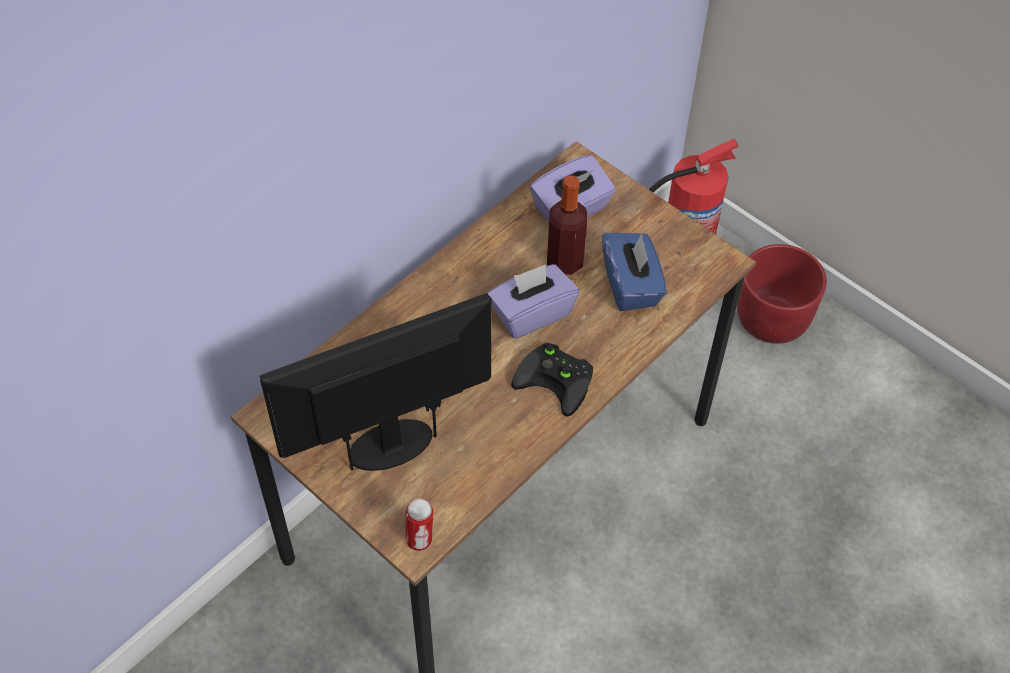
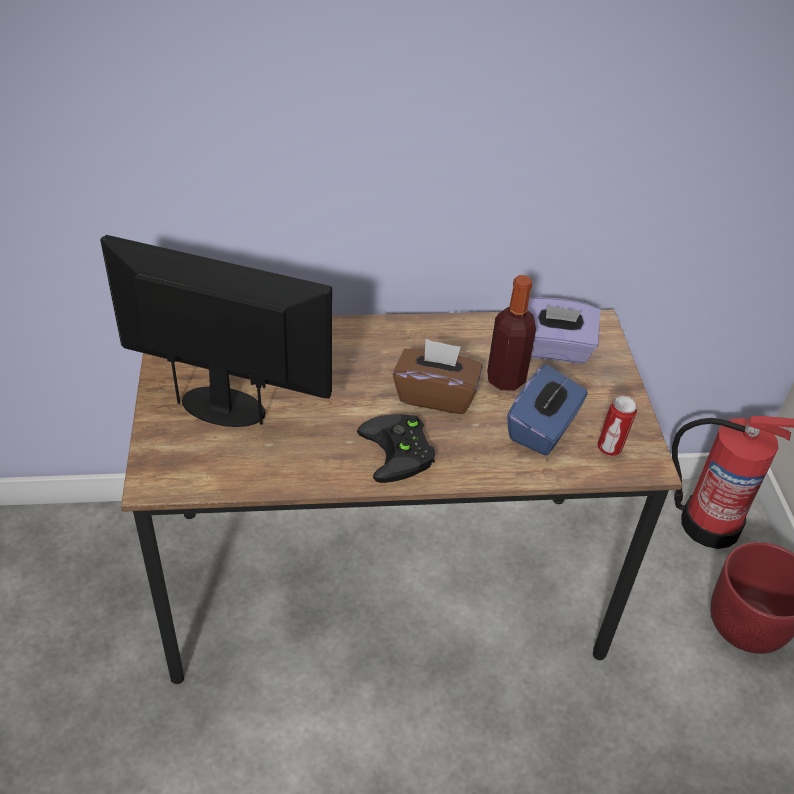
camera: 40 degrees right, 10 degrees down
(420, 540) = (161, 482): can -> can (610, 448)
(531, 313) = (435, 395): purple tissue box -> brown tissue box

